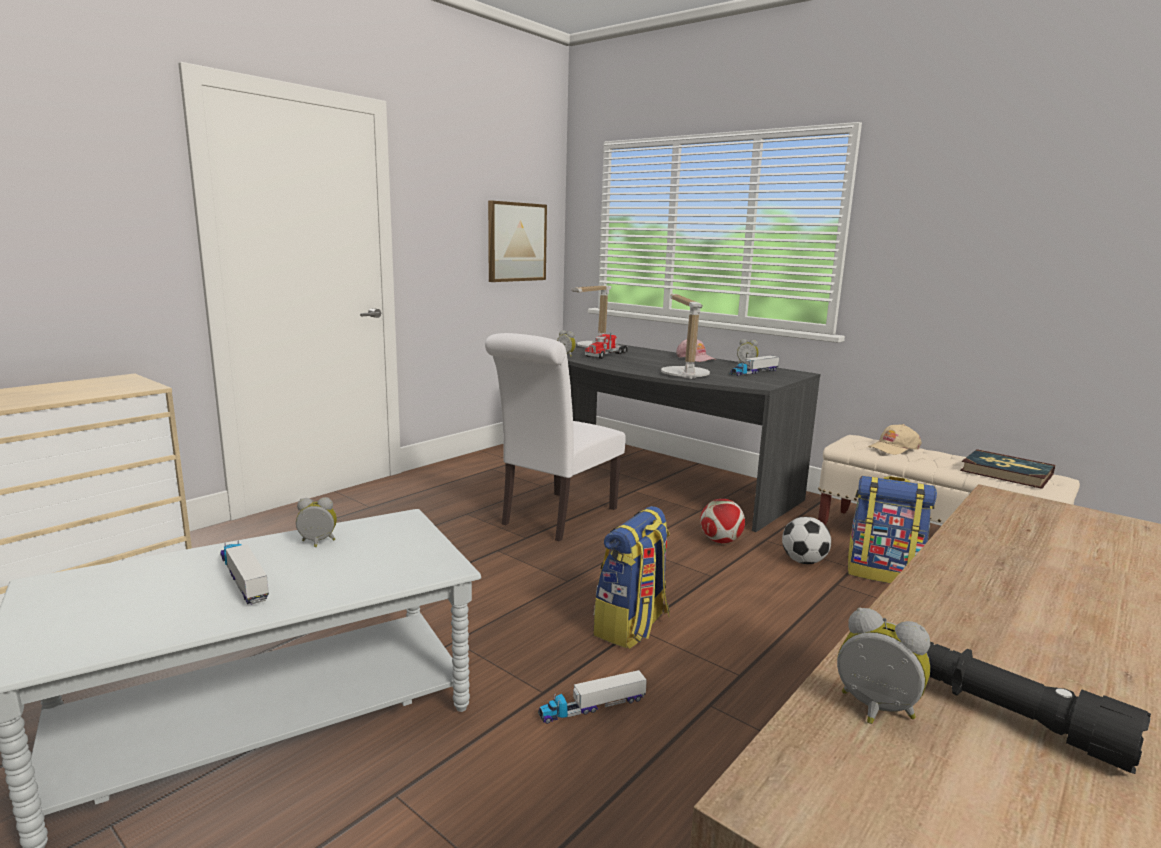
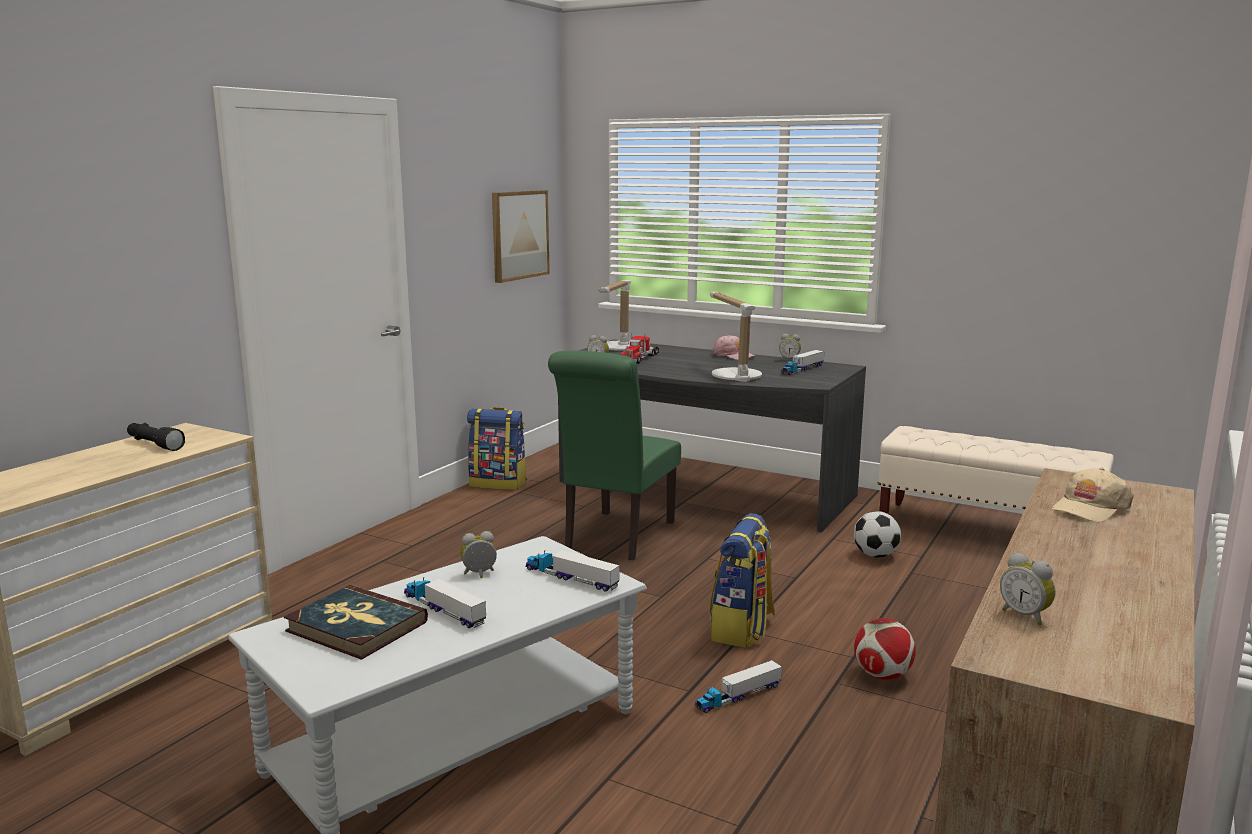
camera: 10 degrees left, 0 degrees up
(406, 557) = (571, 578): none -> toy truck
(554, 518) = (616, 538): white chair -> green chair
(720, 541) = (791, 544): football -> football (882, 675)
(874, 712) = (1025, 615): alarm clock -> alarm clock turned 150 degrees counterclockwise
(883, 573) = (950, 558): backpack -> backpack (498, 483)
(893, 448) = (946, 437): beige cap -> beige cap (1090, 508)
(1006, 472) = (1051, 452): book -> book (356, 627)
(1013, 718) = (1102, 610): black flashlight -> black flashlight (154, 444)

